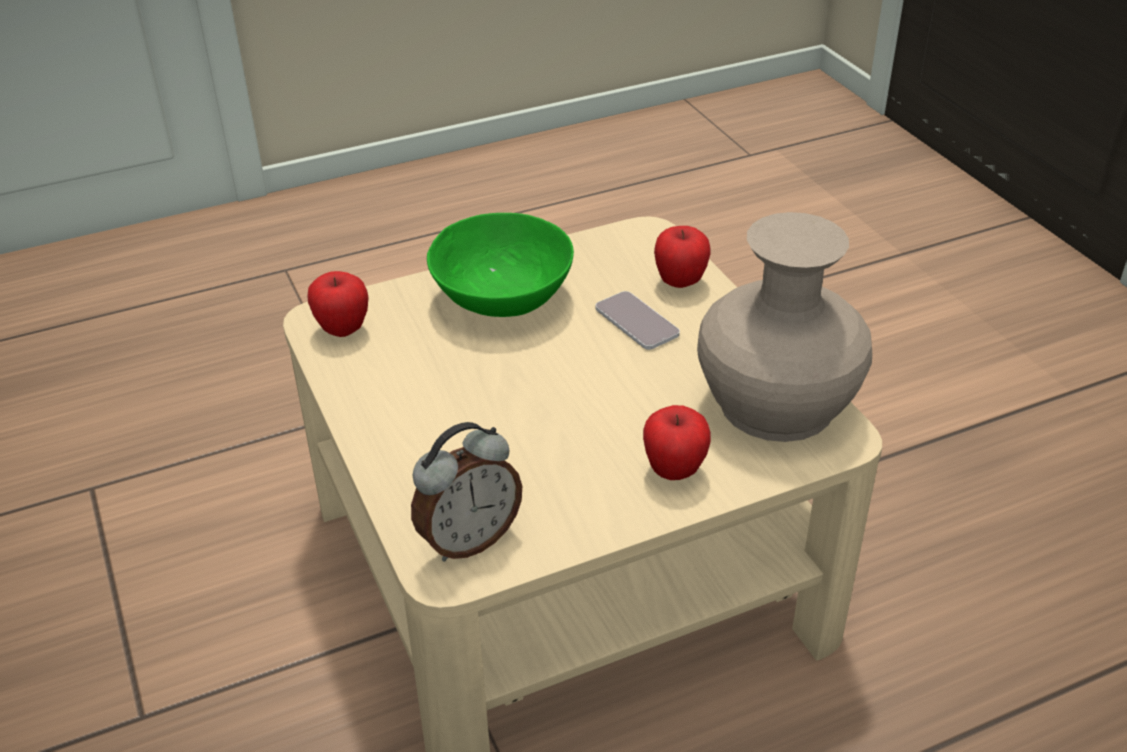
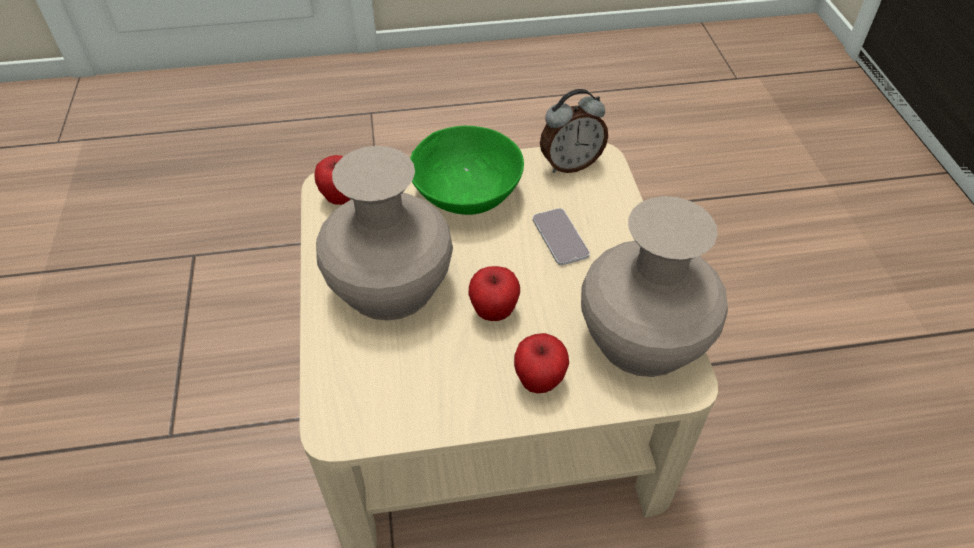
camera: 15 degrees right, 10 degrees up
(448, 410) = (390, 285): none -> beige vase
(468, 539) = (361, 405): alarm clock -> alarm clock (570, 164)
(680, 282) = (607, 208): apple -> apple (493, 312)

